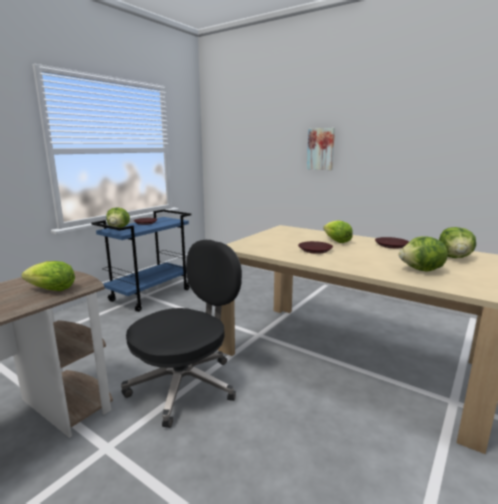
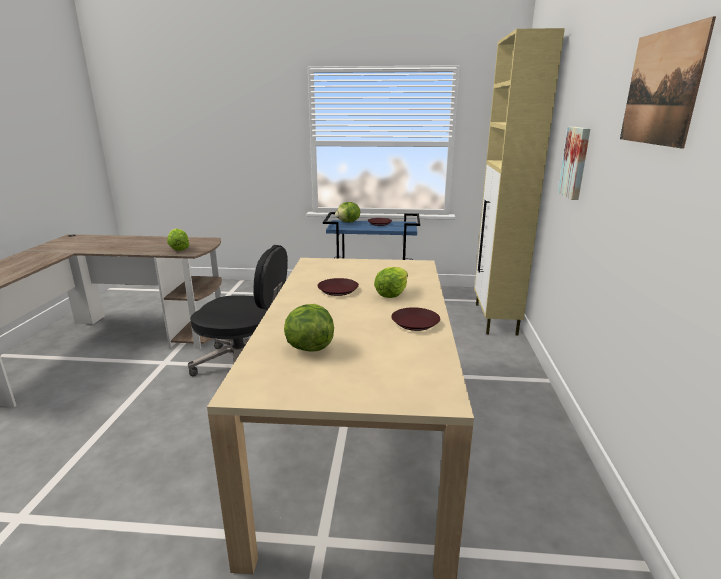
camera: 60 degrees right, 5 degrees up
(244, 272) = (495, 319): none -> beige cabinet
(413, 103) = (661, 88): none -> picture
(455, 257) = (398, 366): lettuce -> none

